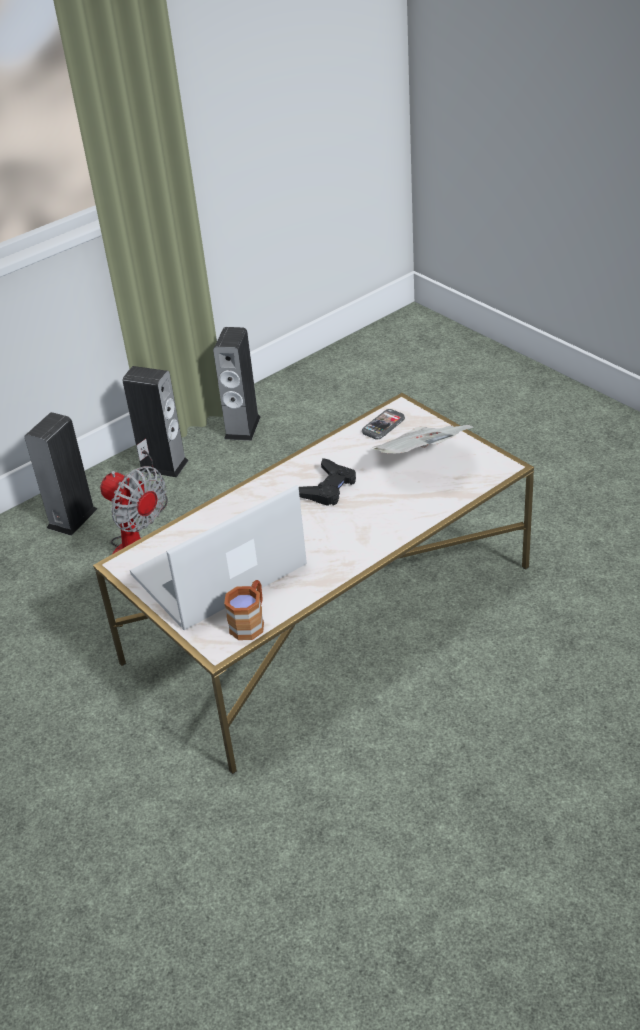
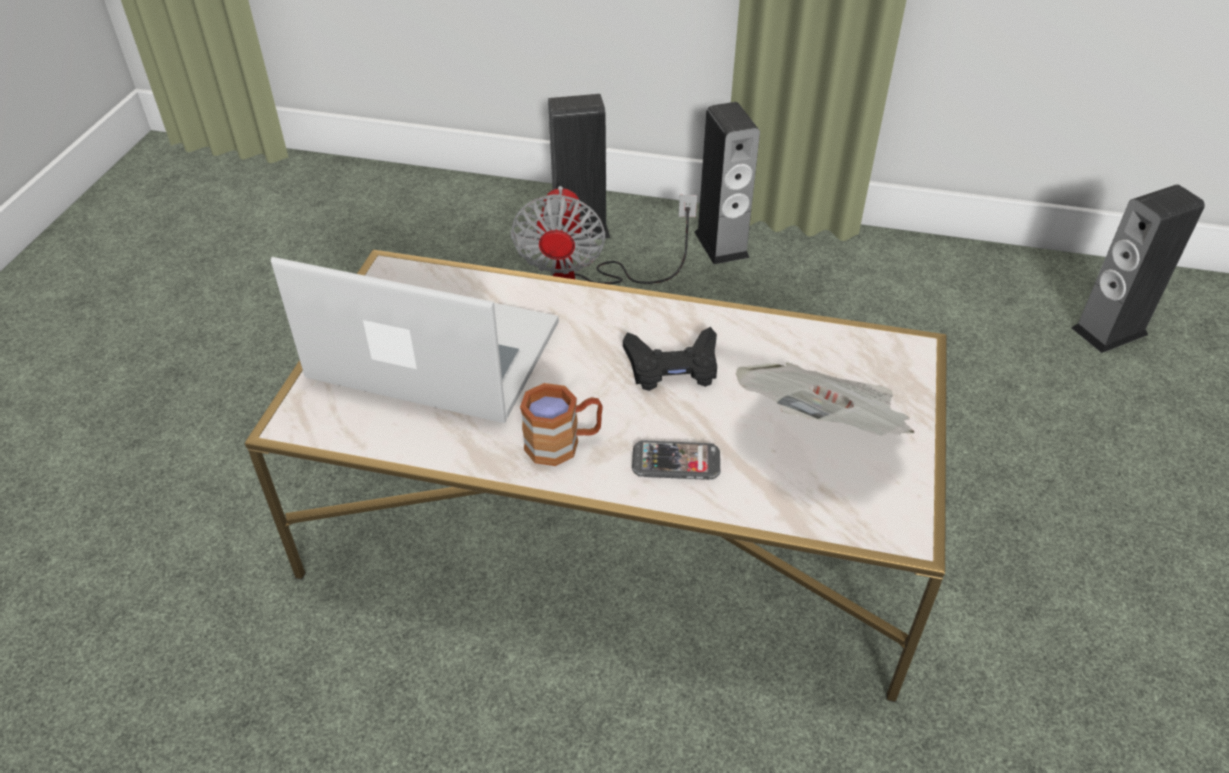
camera: 50 degrees right, 5 degrees up
(242, 427) = (847, 266): speaker -> speaker (1109, 331)
(250, 622) = (356, 428): brown mug -> brown mug (563, 443)
(383, 425) = (854, 352): phone -> phone (676, 462)

